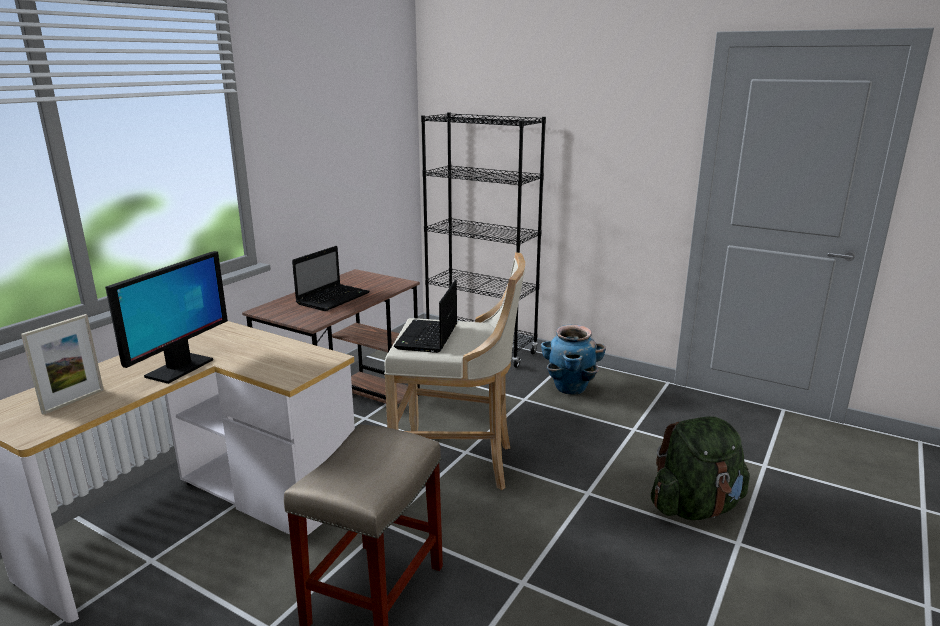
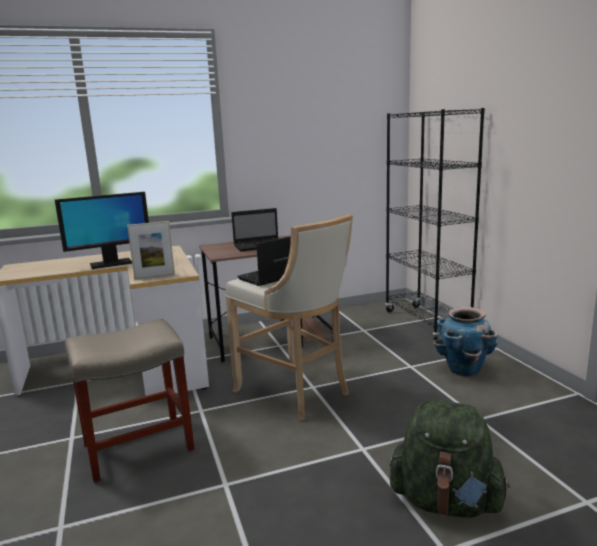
camera: 40 degrees right, 5 degrees down
(73, 401) = (46, 268): picture frame -> picture frame (154, 276)

